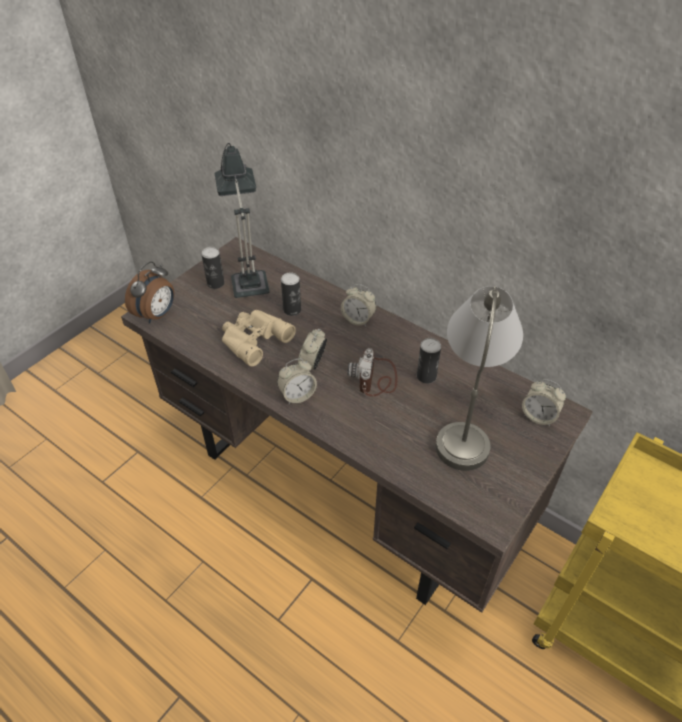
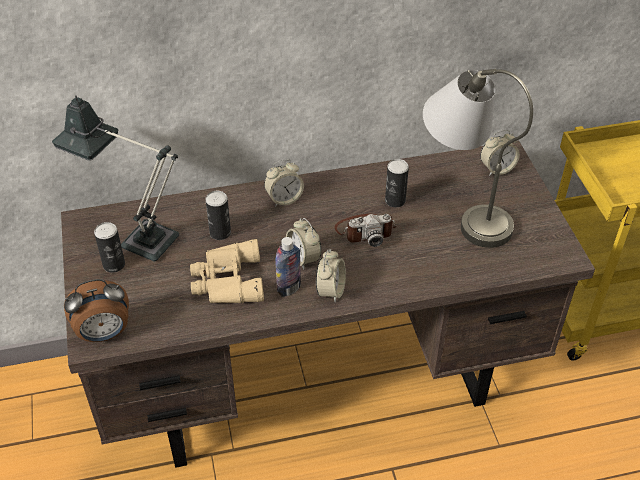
camera: 50 degrees left, 0 degrees up
(157, 315) = (104, 334): alarm clock -> alarm clock turned 90 degrees clockwise
(277, 373) = (289, 288): none -> bottle
(375, 378) = (365, 231): camera -> camera turned 60 degrees counterclockwise

